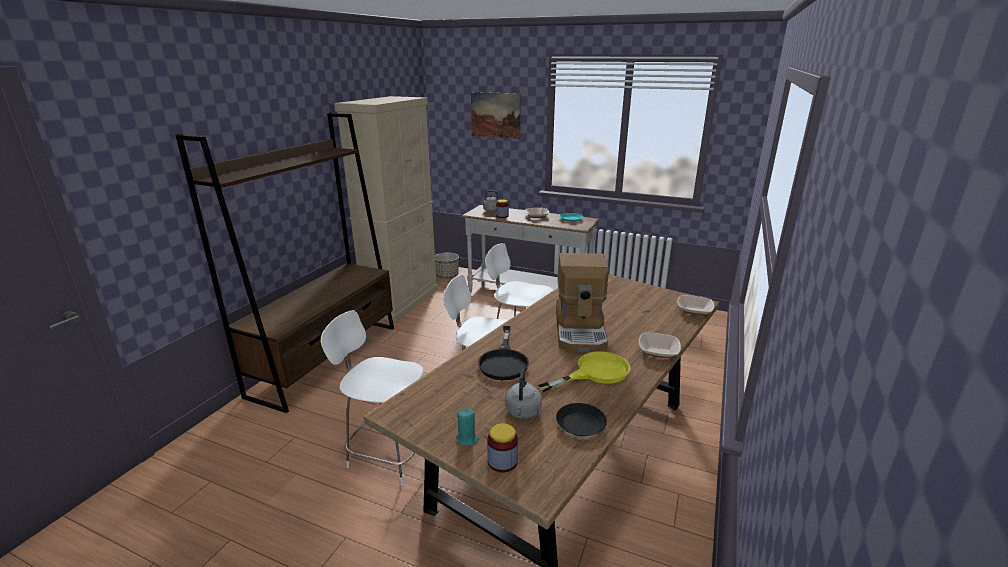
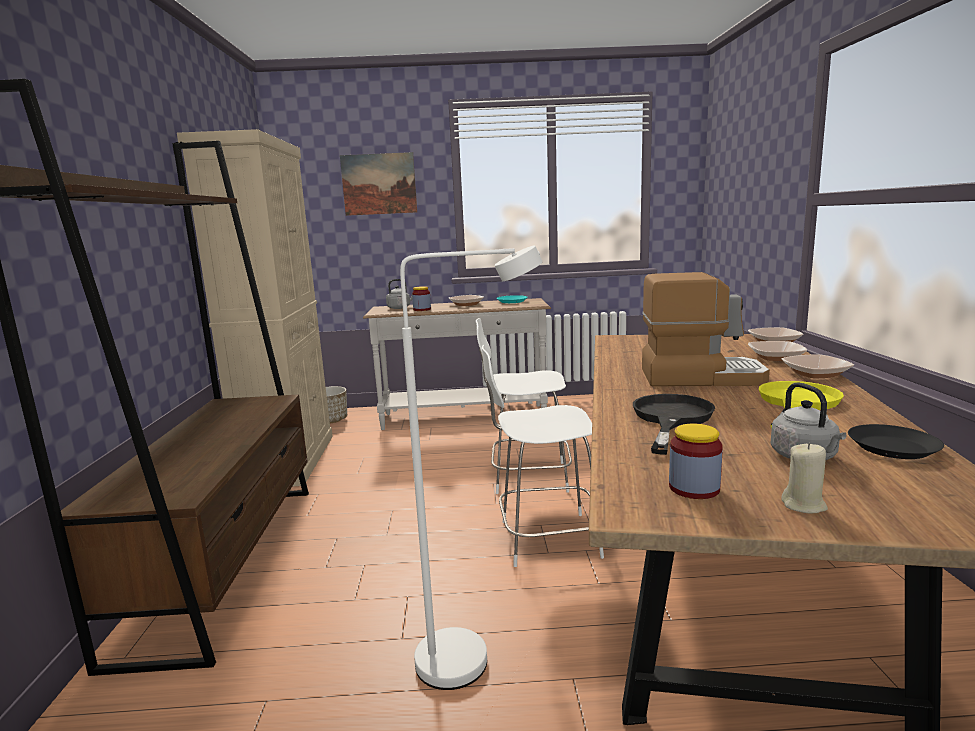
camera: 25 degrees left, 10 degrees down
(389, 453) = (472, 660): white chair -> white floor lamp
(467, 439) = (804, 505): turquoise candle -> beige candle
(502, 461) = (903, 513): jar -> jar (694, 488)
(504, 361) = (670, 418): black frying pan -> black frying pan turned 135 degrees counterclockwise
(581, 331) = (700, 376): coffee machine -> coffee machine turned 60 degrees counterclockwise
(663, 327) = (775, 357): none -> bowl

